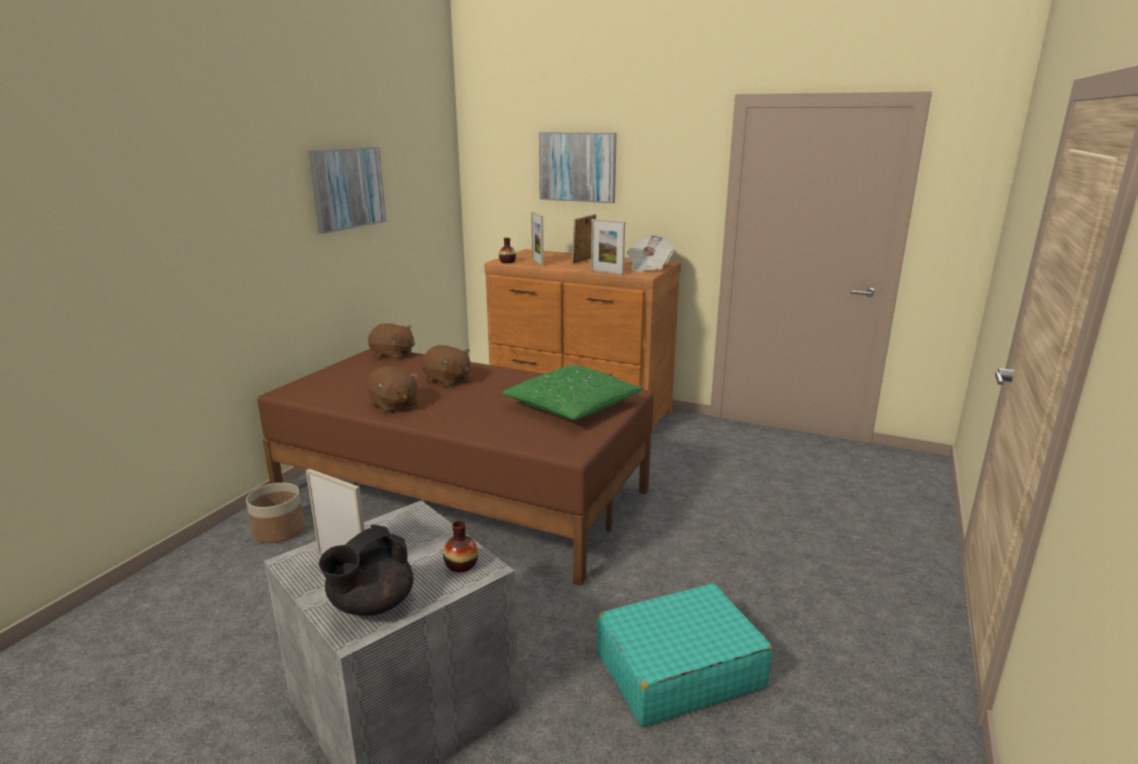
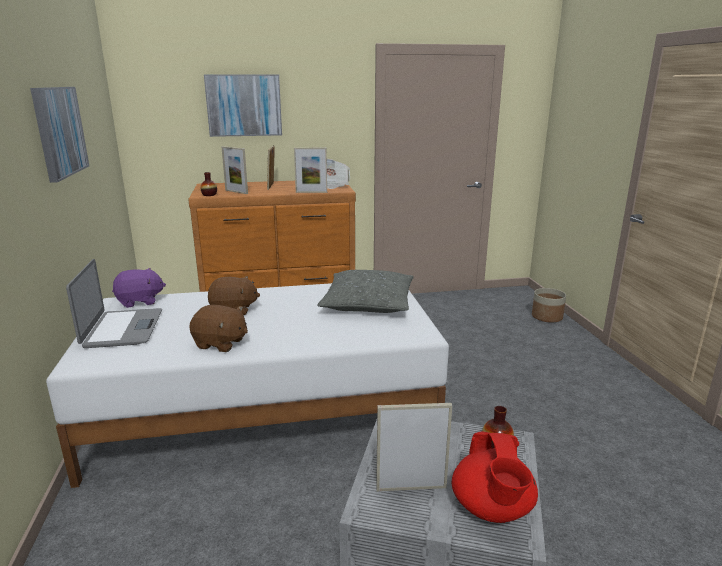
camera: 35 degrees left, 0 degrees up
(278, 531) = (123, 516): planter -> planter (547, 317)
(348, 374) = (122, 329): none -> laptop
(371, 605) = (492, 508): black teapot -> red teapot
(393, 355) = (140, 301): brown plush toy -> purple plush toy
(462, 492) = (264, 410): brown bed -> white bed
(572, 405) = (368, 303): green pillow -> grey pillow
(678, 669) = (564, 469): turquoise suitcase -> none

